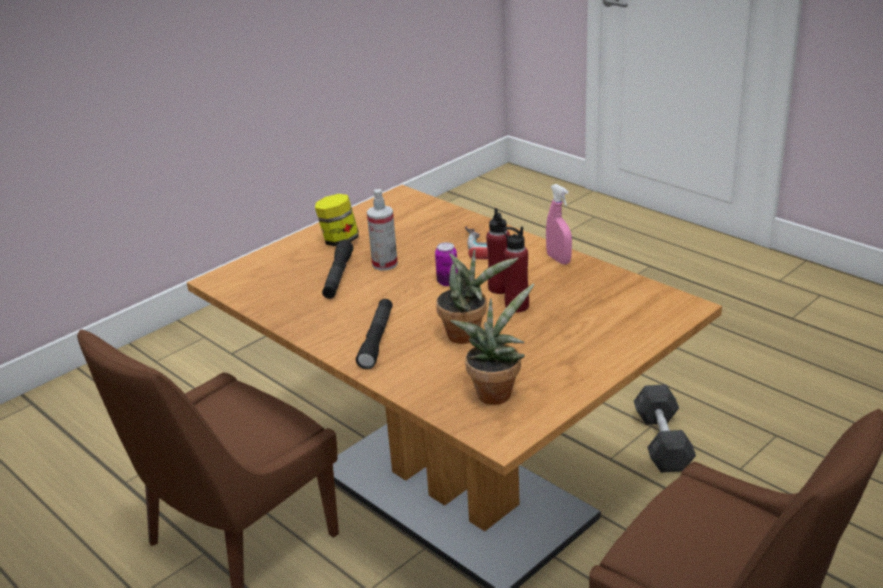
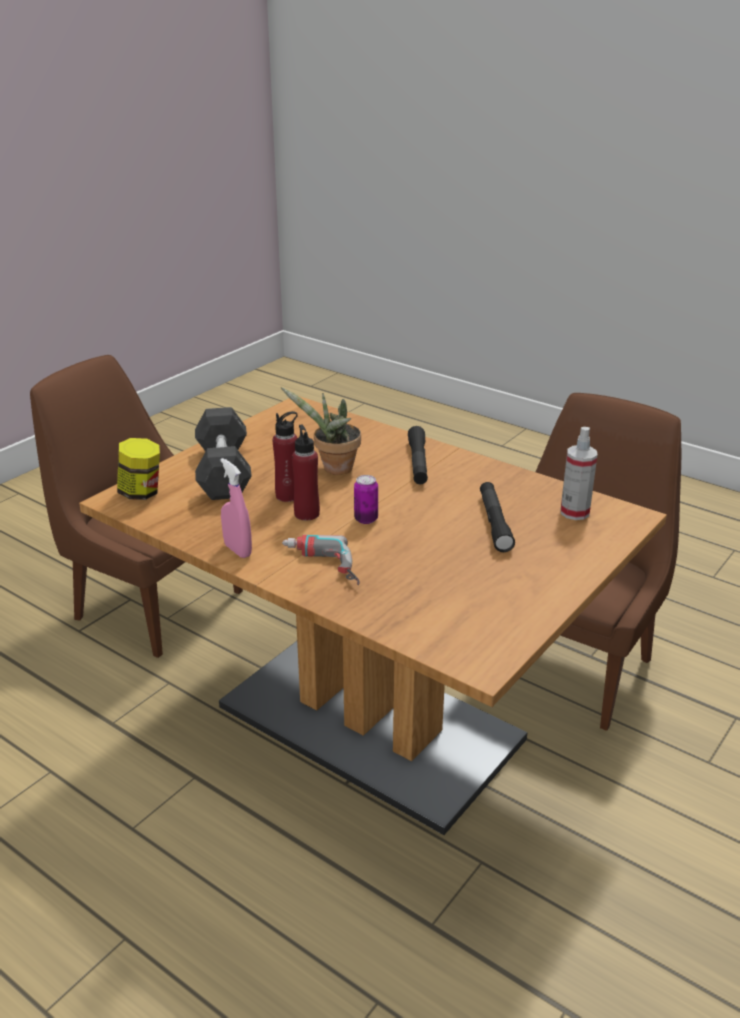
camera: 170 degrees right, 0 degrees up
(339, 241) = (525, 572): jar -> jar (141, 493)
(384, 264) = (447, 539): spray bottle -> spray bottle (574, 512)
(495, 391) = (304, 430): potted plant -> none
(662, 442) = (126, 803): grey dumbbell -> grey dumbbell (223, 472)

